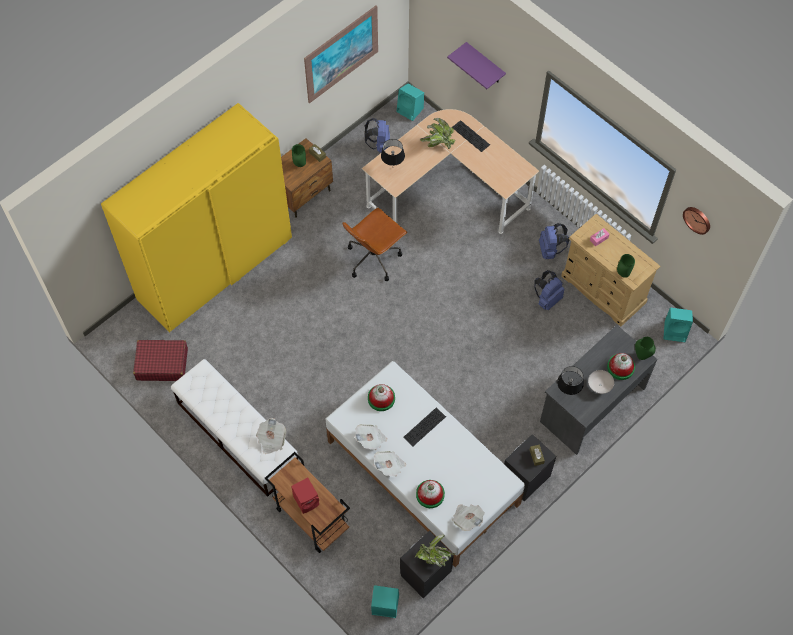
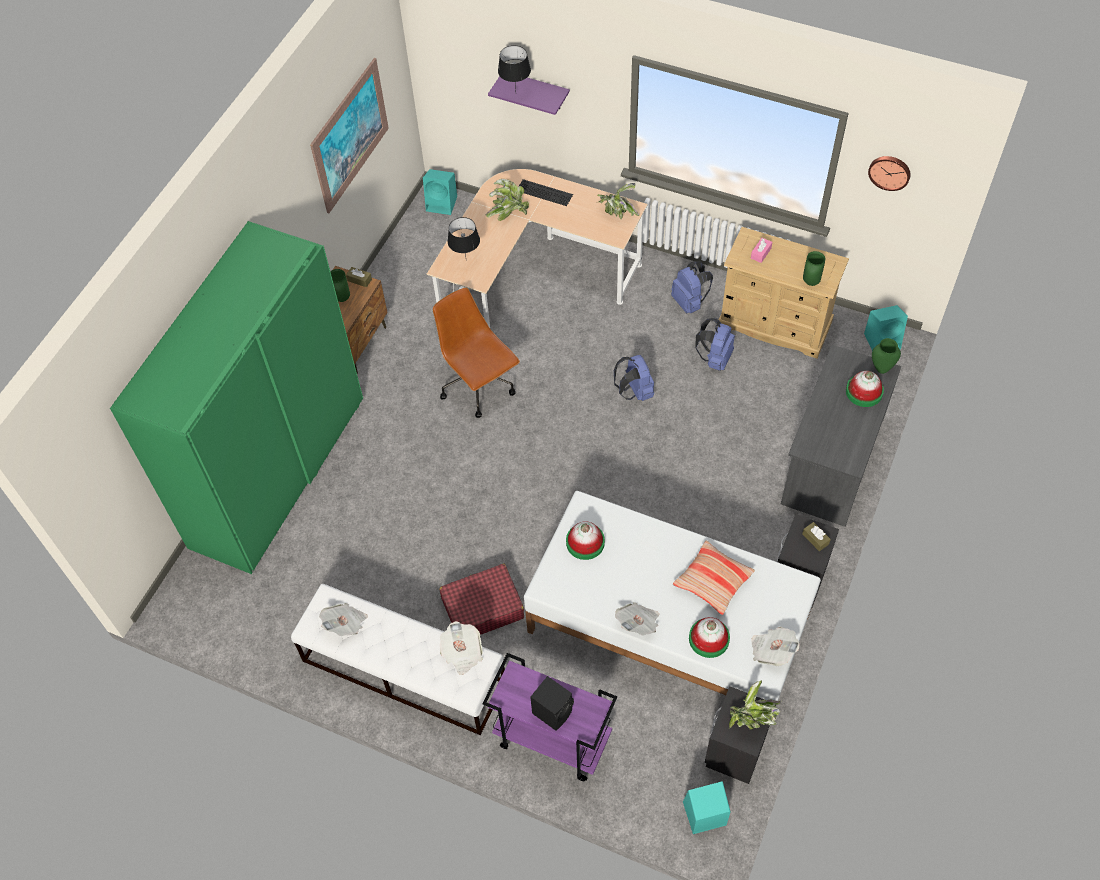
camera: 20 degrees left, 5 degrees down
(162, 364) = (258, 618): red suitcase -> red suitcase (482, 608)
(215, 268) = (278, 471): yellow wardrobe -> green wardrobe
(307, 500) = (553, 711): red speaker -> black speaker
(310, 518) = (551, 740): brown cart -> purple cart
(371, 439) = (597, 599): newspaper -> newspaper (346, 624)
(374, 258) = (479, 387): brown office chair -> brown office chair turned 120 degrees clockwise
(379, 145) = (423, 255): blue backpack -> blue backpack (634, 392)
(425, 428) = (659, 557): keyboard -> none
(452, 458) = (713, 581): none -> pillow
(514, 170) = (616, 213): none -> potted plant
(567, 392) = (817, 444): black table lamp -> black table lamp (515, 93)
(599, 385) = (850, 421): white bowl -> none

